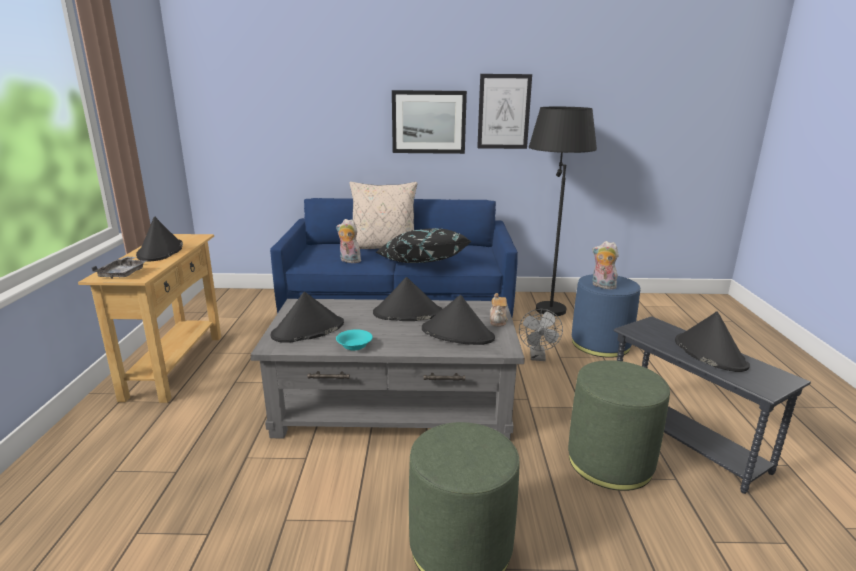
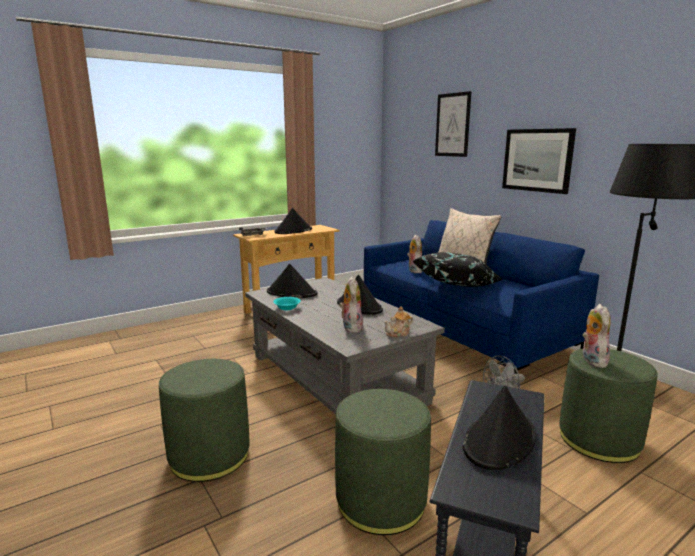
camera: 55 degrees right, 5 degrees down
(458, 334) = (351, 327): black hat -> plush toy
(504, 112) = (614, 150): picture -> picture (452, 125)
(600, 344) = (599, 439): blue ottoman -> green ottoman

